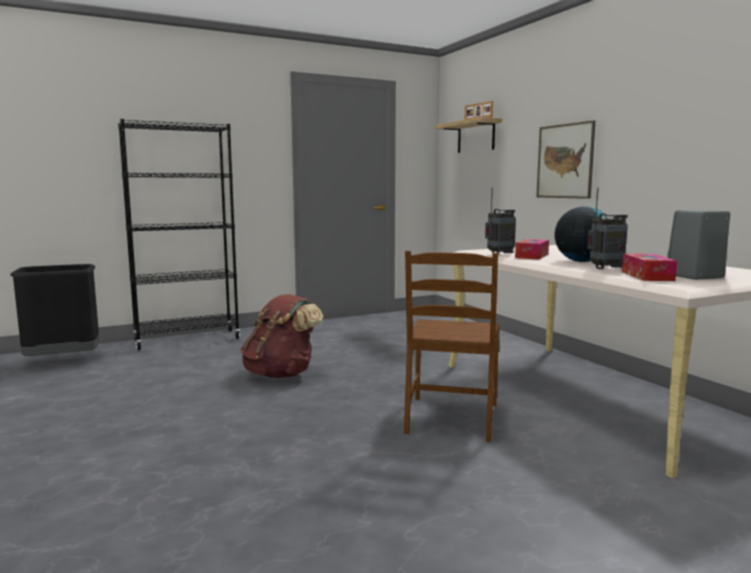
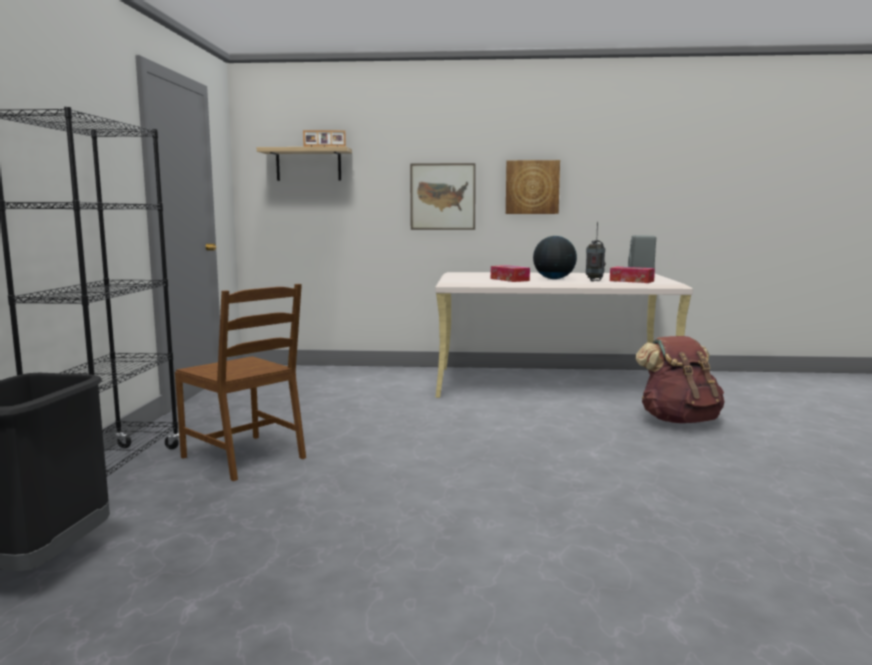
camera: 60 degrees left, 0 degrees up
(281, 374) = (359, 449): brown backpack -> brown backpack (679, 420)
(451, 418) = (552, 420): brown chair -> brown chair (245, 457)
(500, 254) = (489, 281): radio -> none
(651, 144) = (532, 187): none -> picture

